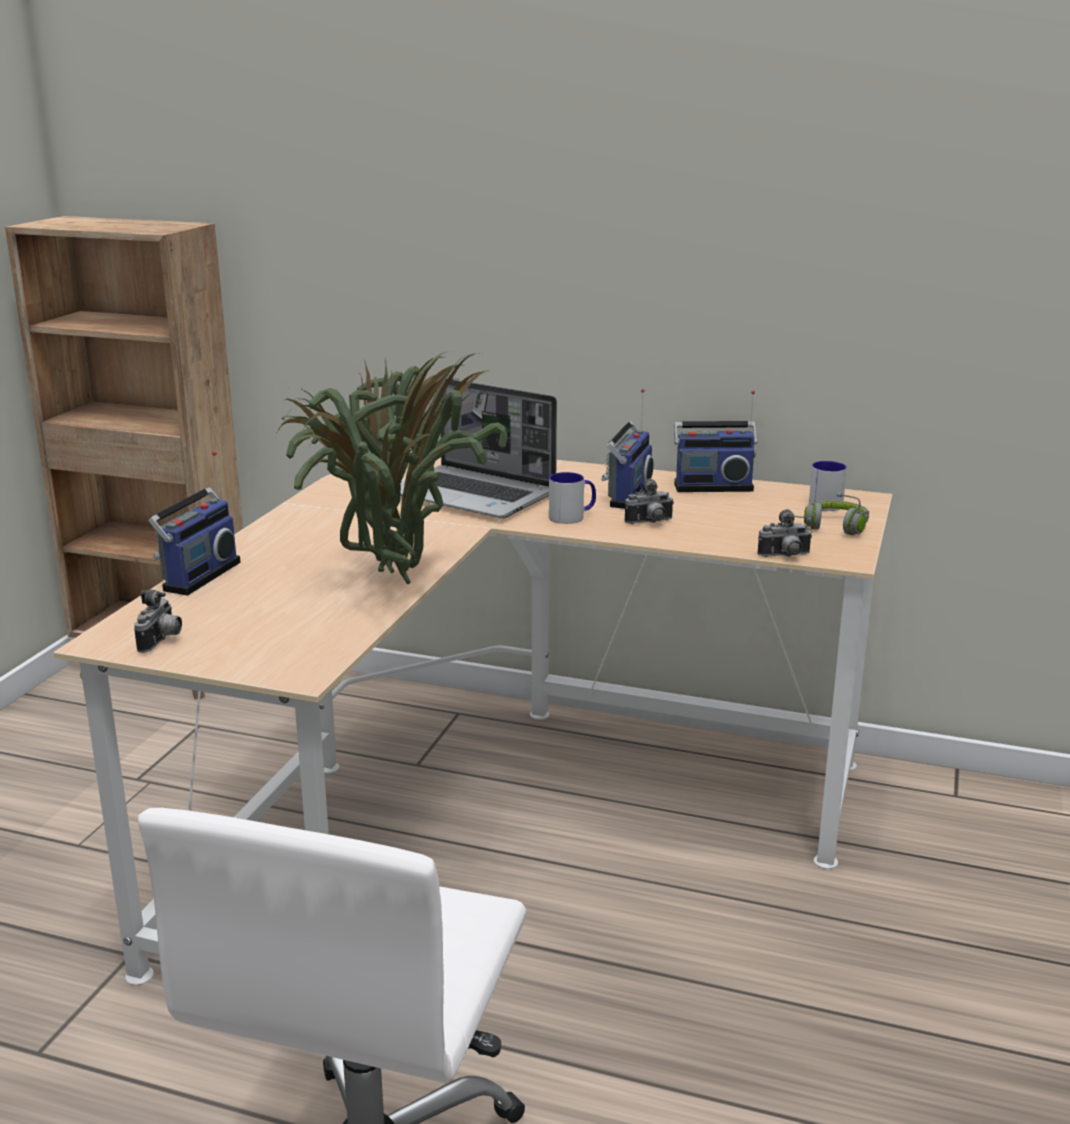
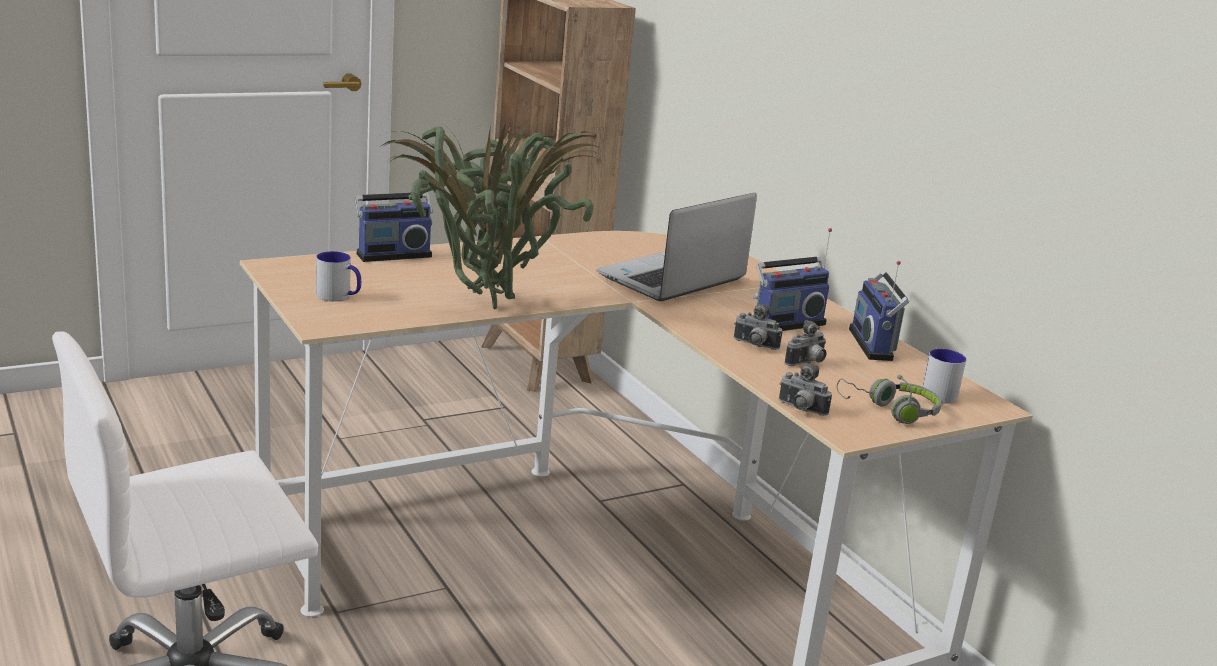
camera: 40 degrees right, 0 degrees up
(162, 641) = (296, 278): camera -> camera (807, 363)
(474, 495) = (671, 279): laptop -> laptop turned 60 degrees clockwise
(572, 517) = (706, 318): mug -> mug (339, 296)
(712, 486) = (875, 345): radio -> radio turned 45 degrees clockwise

